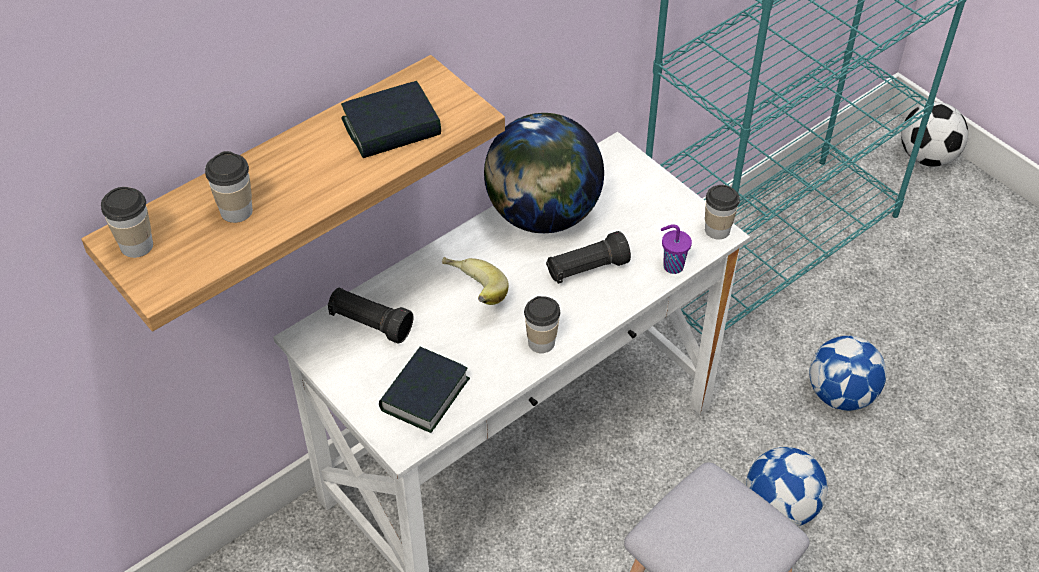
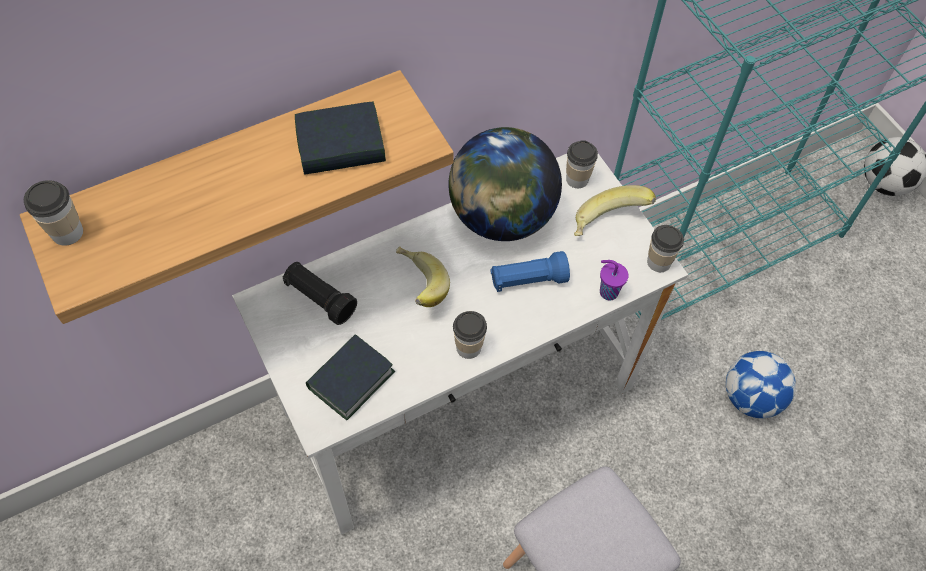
camera: 10 degrees right, 10 degrees up
(236, 211) = (169, 211): cup -> cup (577, 179)
(586, 269) = (528, 280): black flashlight -> blue flashlight
(656, 204) = (608, 225): none -> banana
(780, 507) = (672, 493): football -> none

